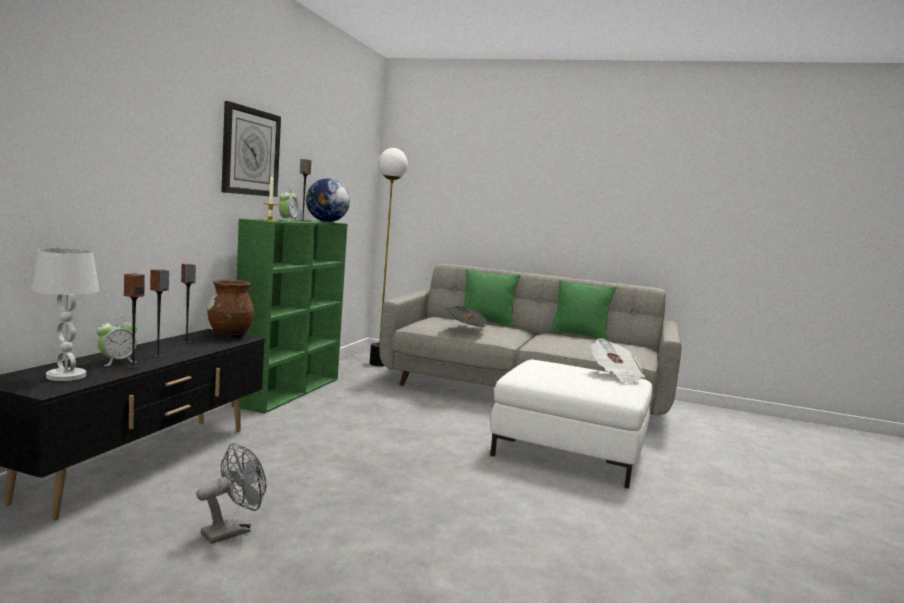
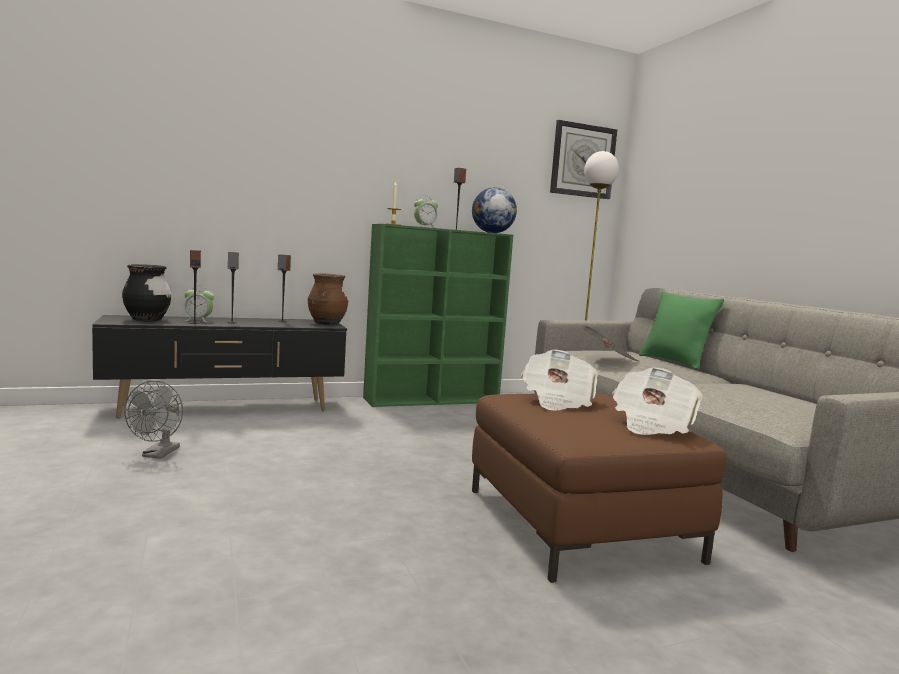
camera: 50 degrees right, 0 degrees up
(66, 376) = (147, 320): white table lamp -> black vase
(232, 531) = (158, 454): grey fan -> grey fan turned 90 degrees clockwise
(250, 152) = (393, 163): wall clock -> wall clock (582, 160)
(550, 372) = (557, 401): none -> newspaper
(569, 452) = (578, 524): white ottoman -> brown ottoman
(578, 335) = (780, 392): green pillow -> none

